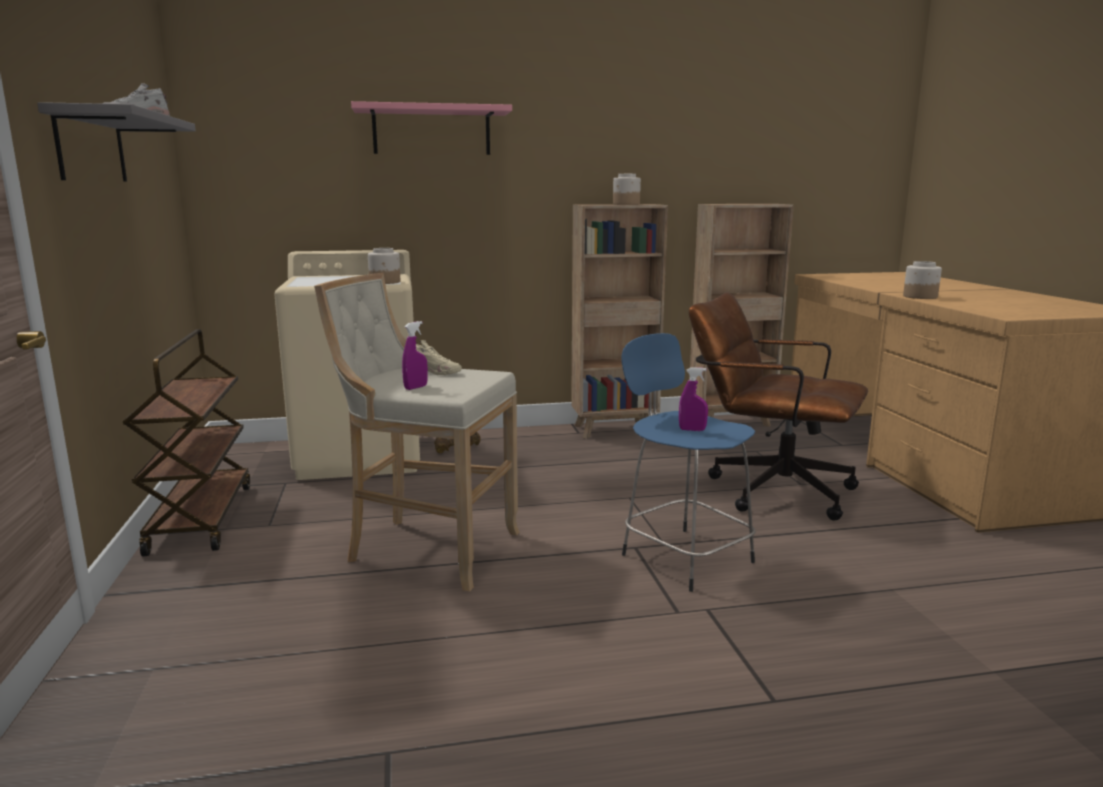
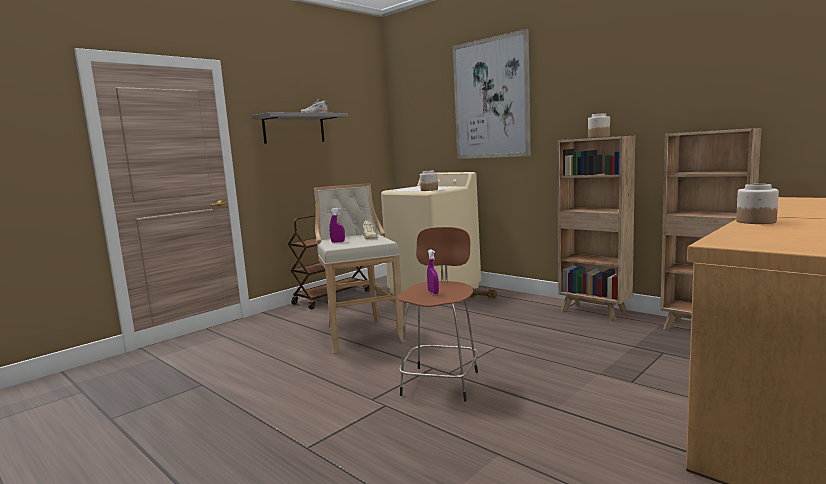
camera: 55 degrees right, 5 degrees down
(431, 131) = (491, 99): pink shelf -> picture
(683, 556) = (441, 382): blue stool -> brown stool
(768, 489) = (596, 375): brown office chair -> none

